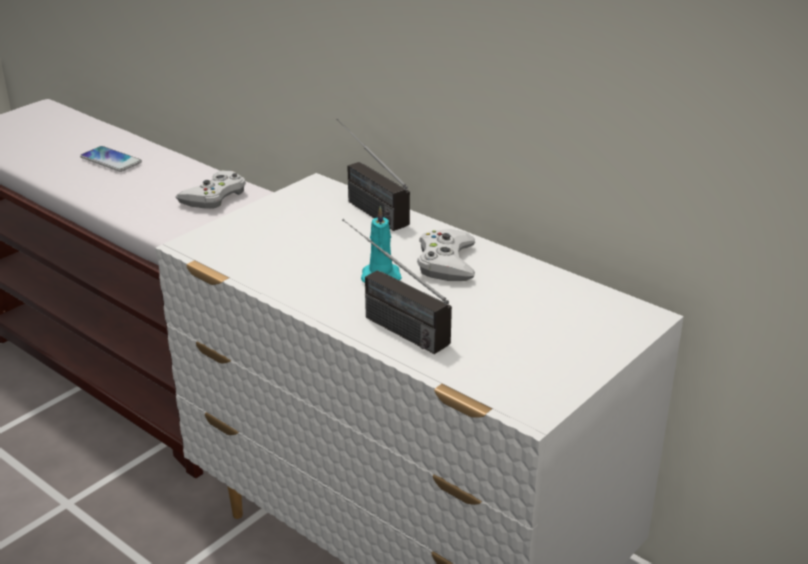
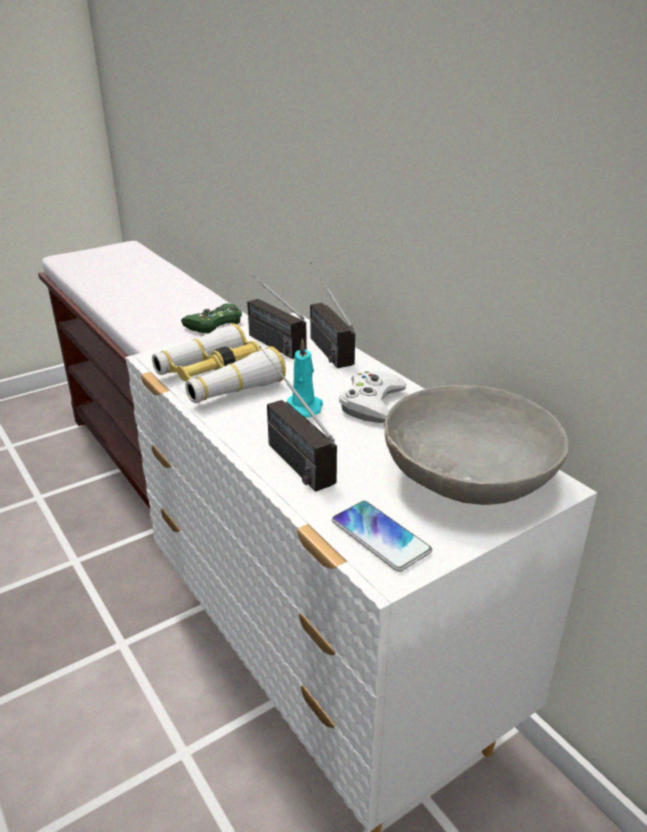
camera: 15 degrees right, 0 degrees up
(111, 160) = (151, 288): phone -> phone (380, 536)
(214, 196) = (214, 324): white game controller -> green game controller
(275, 259) = (218, 379): none -> binoculars
(298, 208) = (263, 338): none -> radio
(568, 319) = (469, 477): none -> grey bowl

